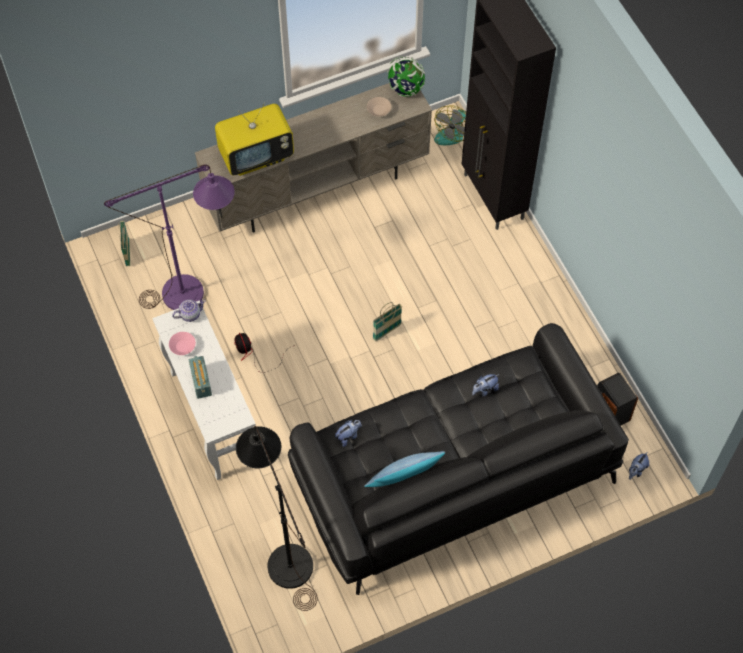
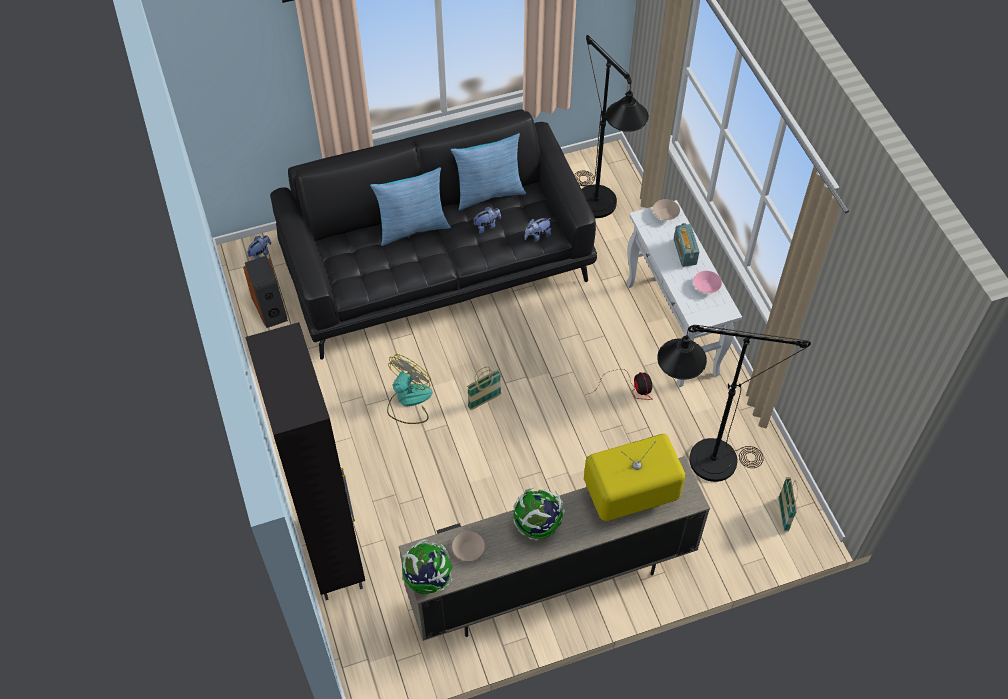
camera: 175 degrees left, 5 degrees down
(190, 314) = (701, 317): teapot -> none
(195, 292) = (699, 461): purple floor lamp -> black floor lamp
(219, 424) = (665, 214): none -> beige bowl
(328, 130) = (537, 525): none -> globe
(452, 132) = (365, 655): fan -> fan (409, 401)
(477, 436) = (412, 227): none -> pillow
(484, 390) = (396, 266): plush toy -> plush toy (487, 226)

